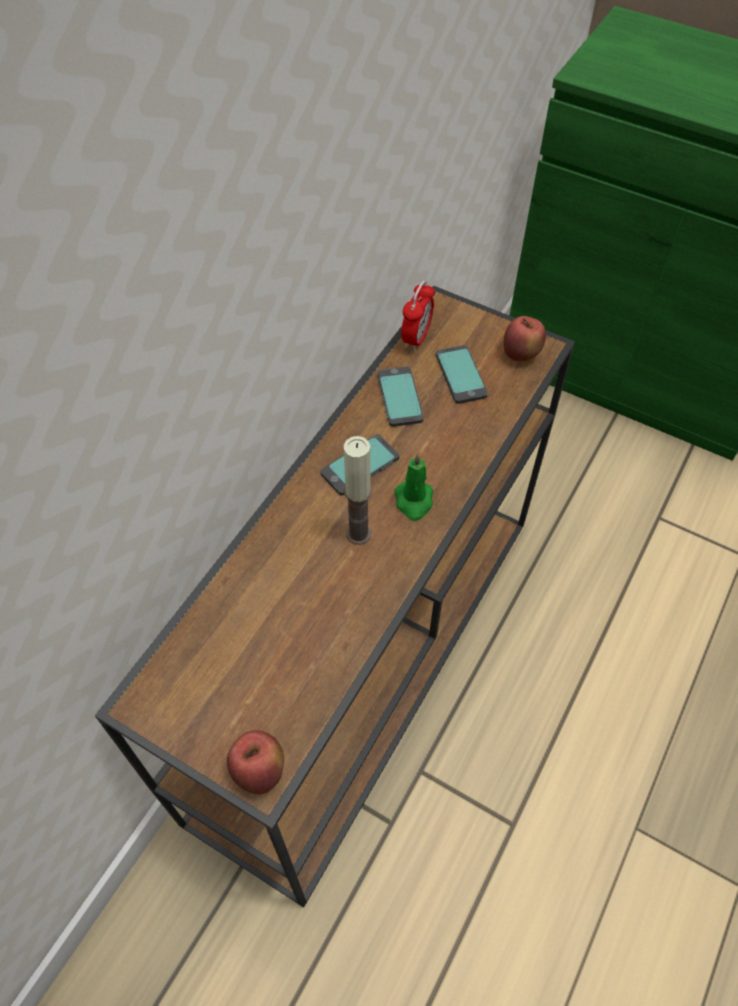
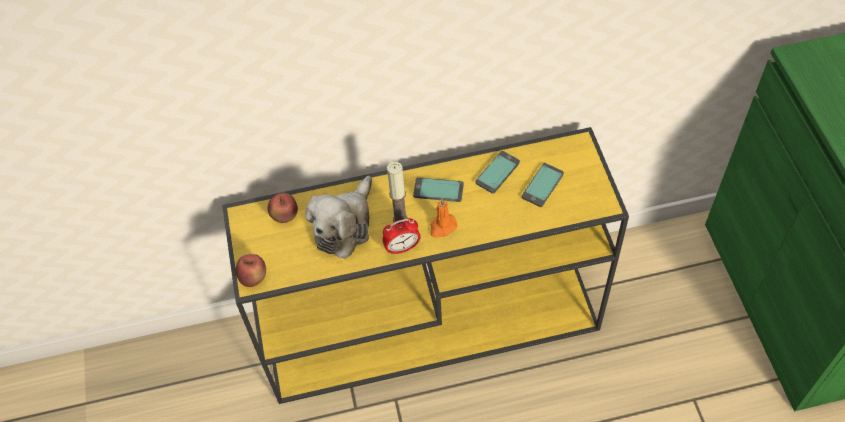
camera: 50 degrees right, 0 degrees up
(299, 597) = (344, 225): none -> plush toy
(370, 655) = (433, 322): brown console table -> yellow console table
(414, 501) = (442, 227): green candle -> orange candle
(416, 338) = (544, 148): alarm clock -> alarm clock (402, 248)
(520, 355) = (588, 200): apple -> apple (285, 217)

